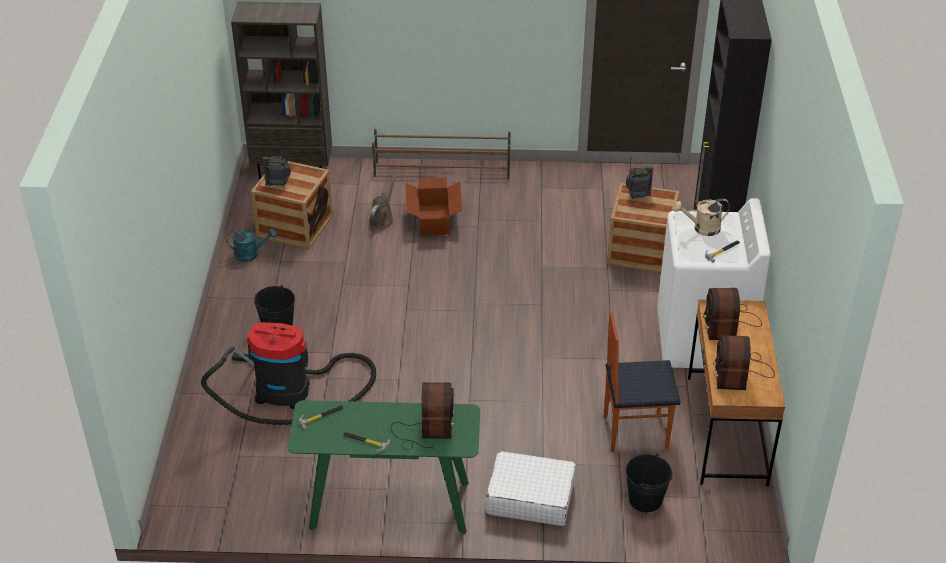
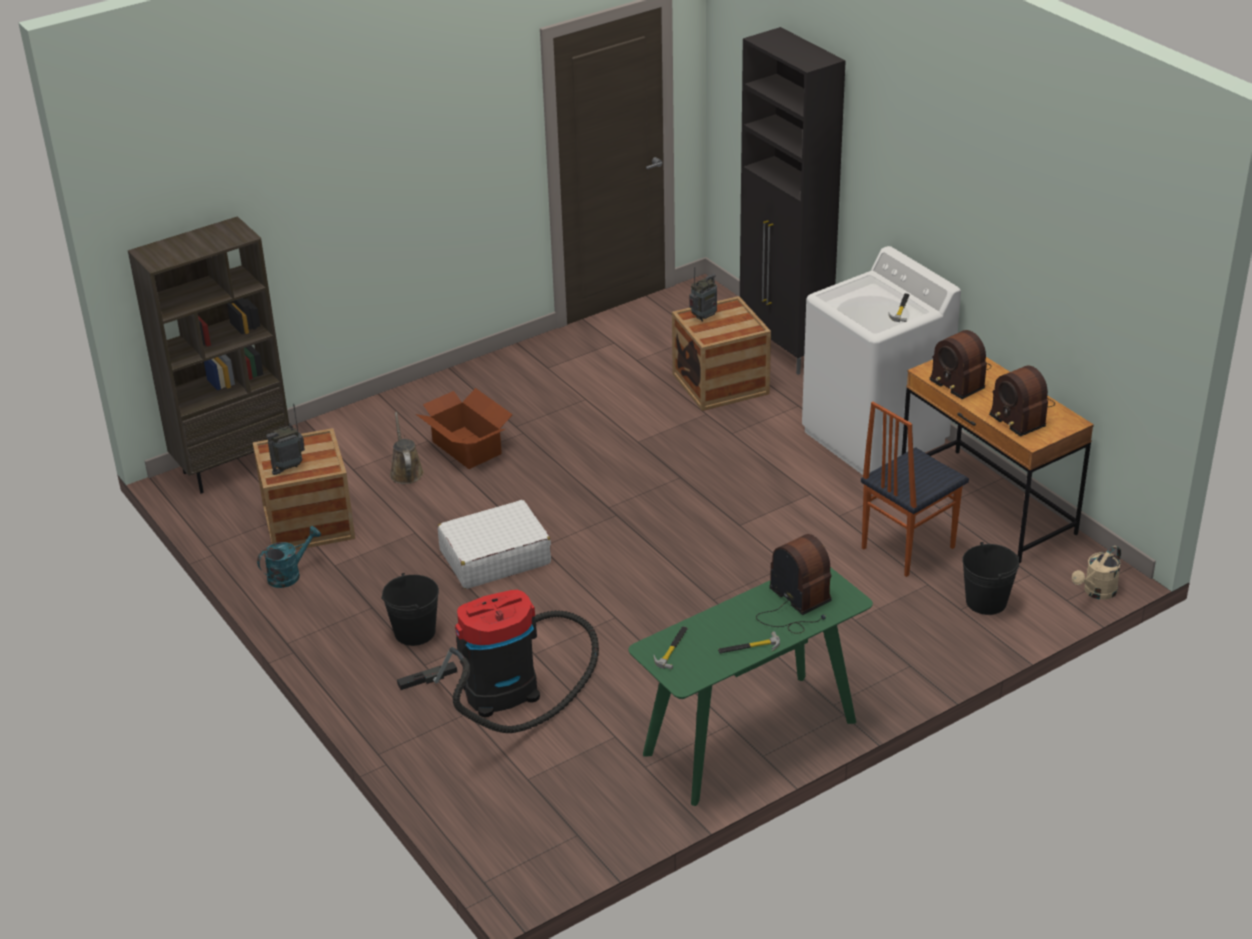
camera: 35 degrees left, 5 degrees down
(442, 170) = (417, 395): brown shoe rack -> none
(530, 497) = (879, 656): white suitcase -> white suitcase (494, 557)
(701, 228) = (858, 298): beige watering can -> beige watering can (1096, 592)

